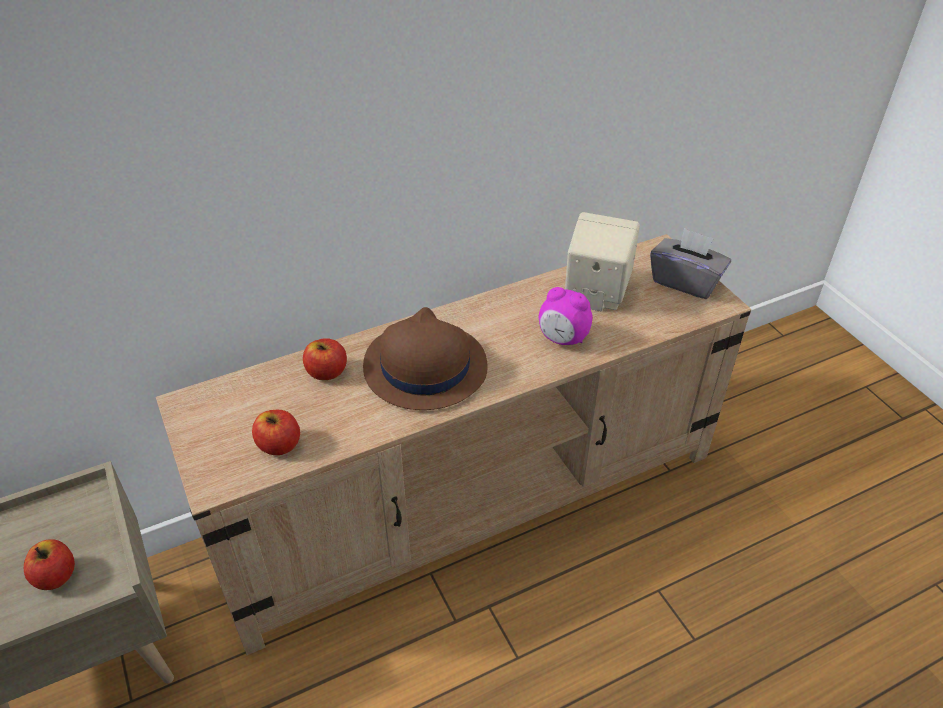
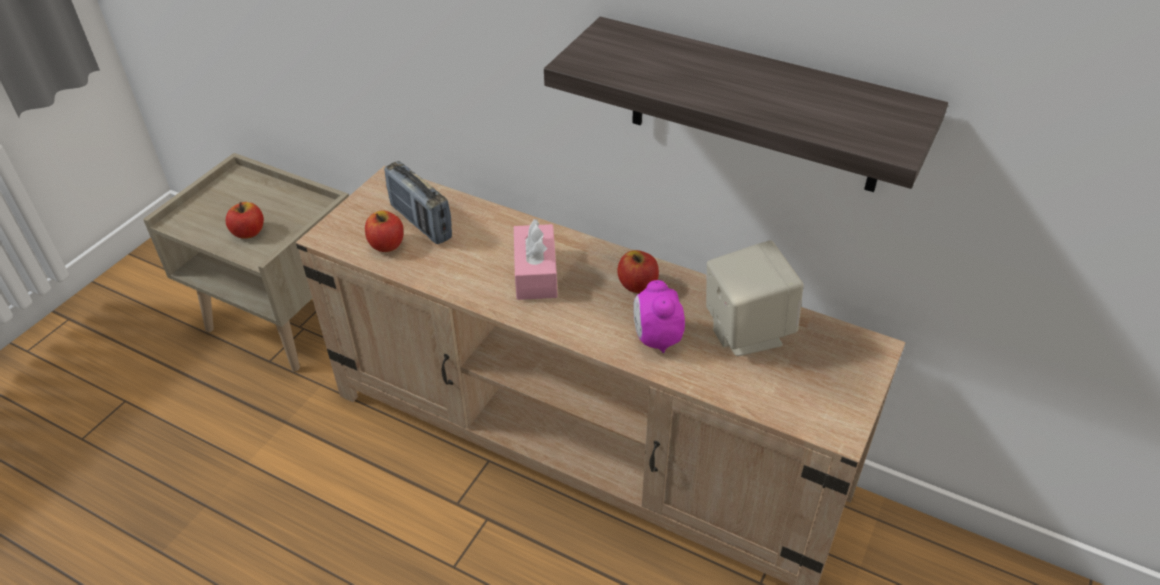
camera: 55 degrees right, 0 degrees up
(275, 408) = (421, 222): none -> radio
(327, 372) = (480, 226): apple -> apple (637, 285)
(424, 367) = (535, 273): brown hat -> pink tissue box
(540, 110) = (755, 107): none -> shelf
(685, 281) = (841, 389): grey tissue box -> none

